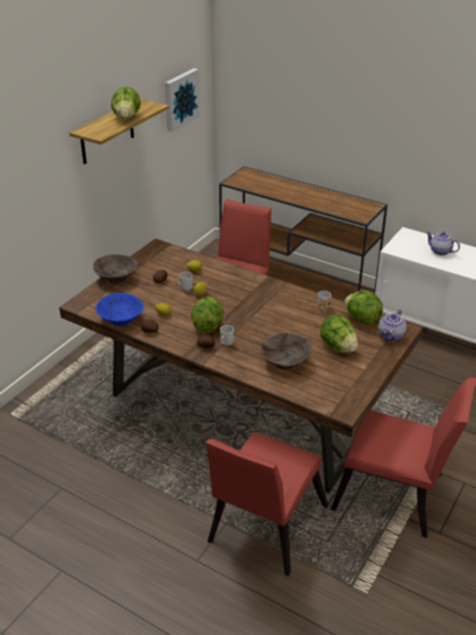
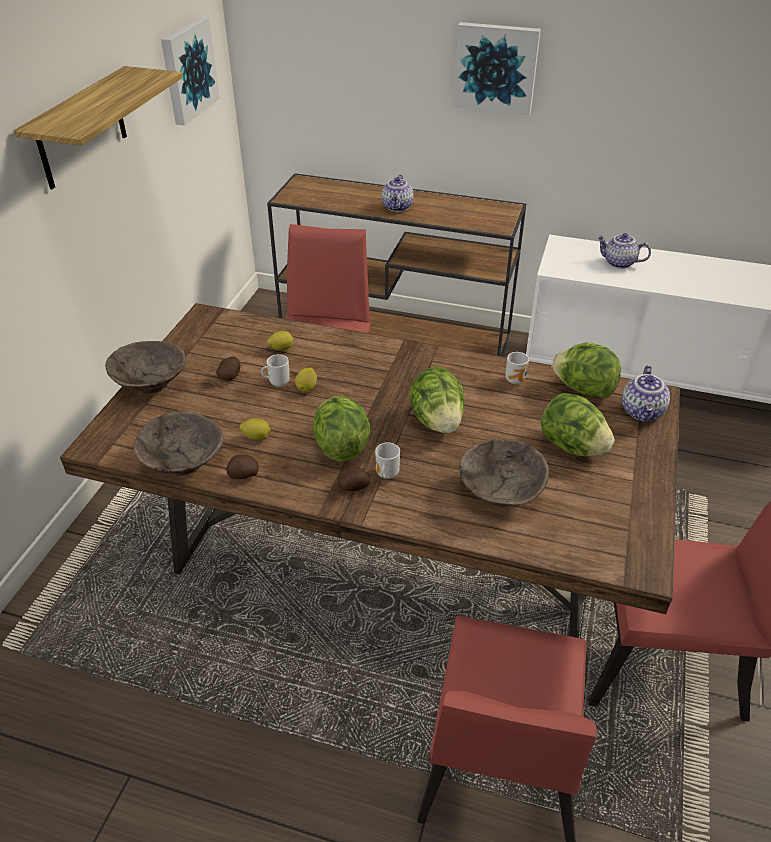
camera: 15 degrees left, 5 degrees up
(120, 320) = (182, 462): blue bowl -> brown bowl
(127, 117) = (115, 96): lettuce -> lettuce (437, 421)
(301, 196) = (398, 207): none -> teapot
(371, 116) = (496, 68): none -> picture

